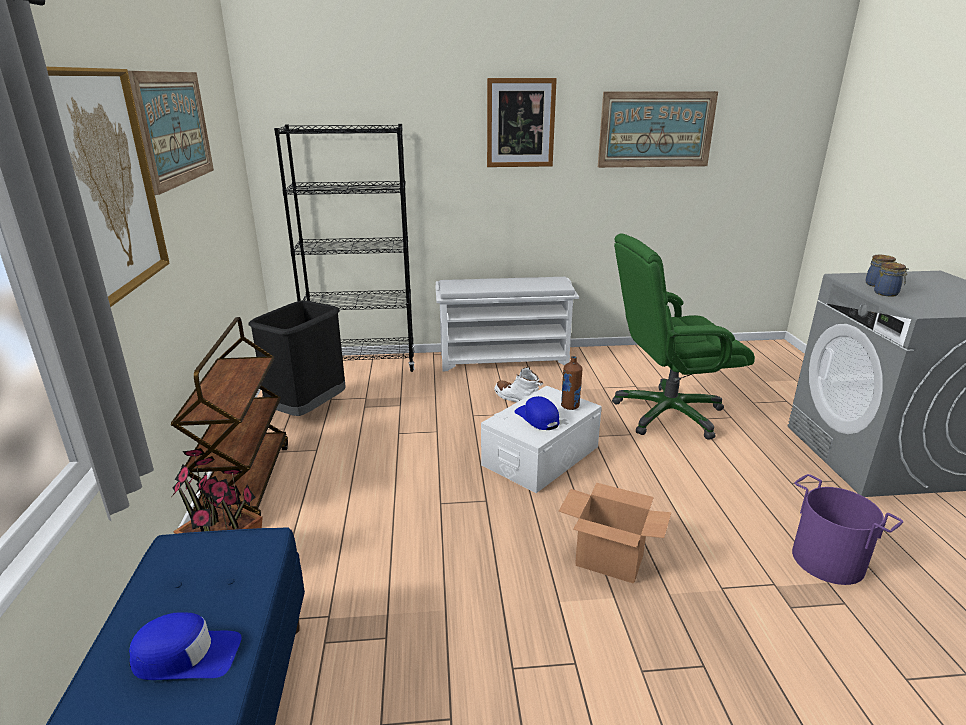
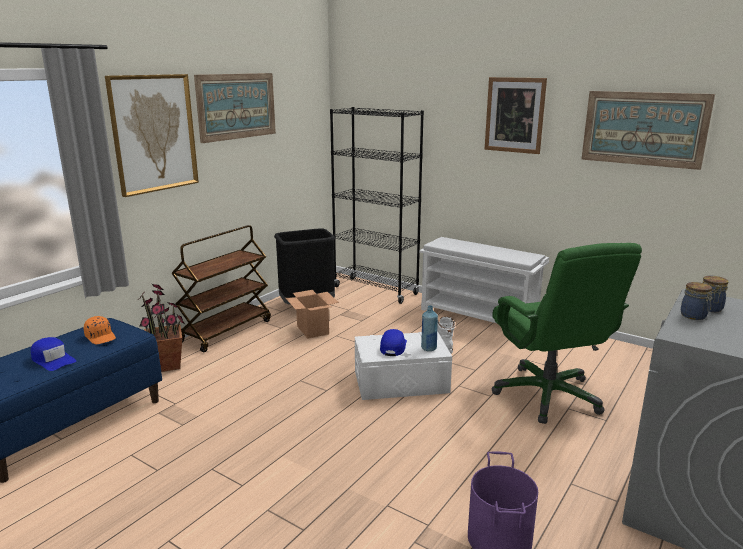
camera: 40 degrees right, 5 degrees down
(205, 573) = (101, 337): none -> orange cap
(570, 406) = (428, 348): brown bottle -> blue bottle
(608, 560) = (342, 453): cardboard box -> cardboard box (312, 330)
(667, 414) = (548, 395): green office chair -> green office chair turned 135 degrees counterclockwise

